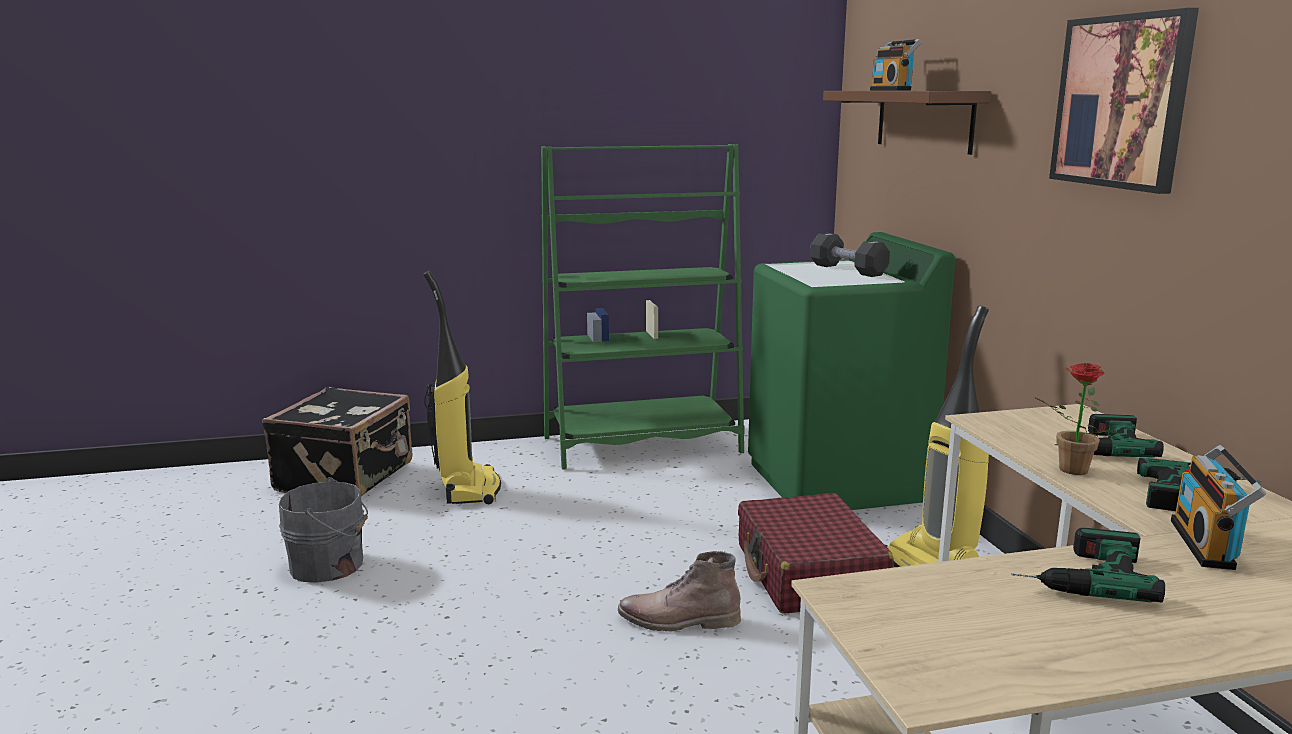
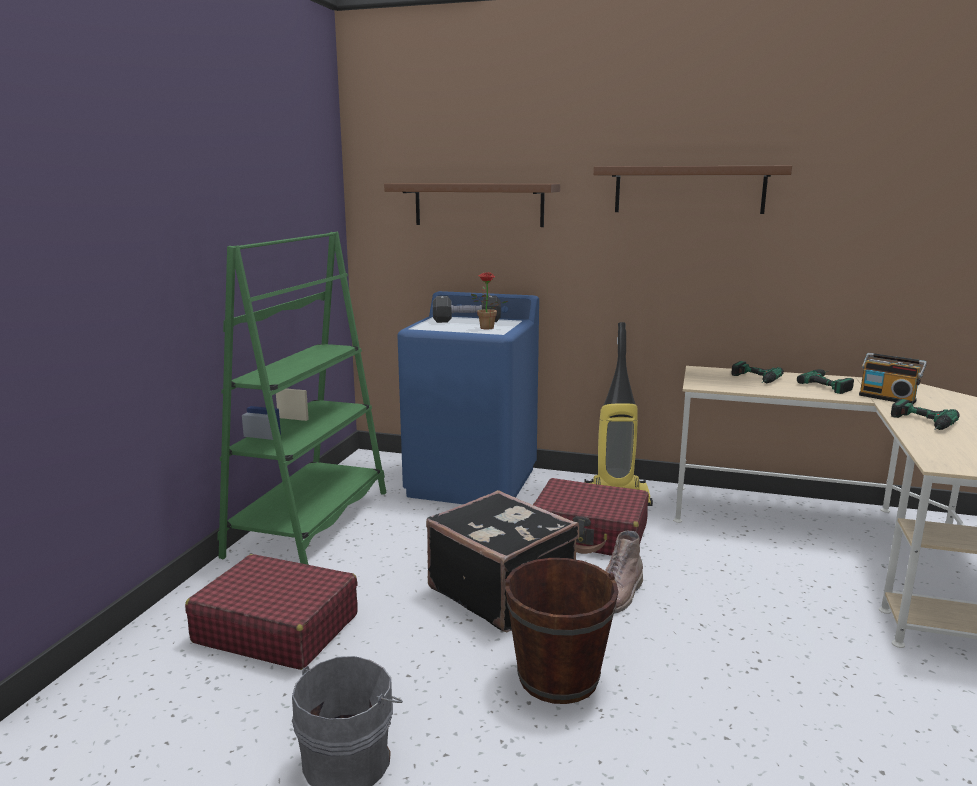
camera: 60 degrees left, 0 degrees up
(347, 477) = (124, 702): black suitcase -> black suitcase (502, 591)
(468, 489) = (276, 628): vacuum cleaner -> red suitcase
(496, 622) = (558, 677): none -> brown bucket
(837, 481) = (473, 482): green washing machine -> blue washing machine
(893, 90) = (469, 183): radio -> none
(1067, 470) = (786, 392): potted plant -> potted plant (485, 328)
(1121, 102) = (689, 190): picture -> brown shelf

